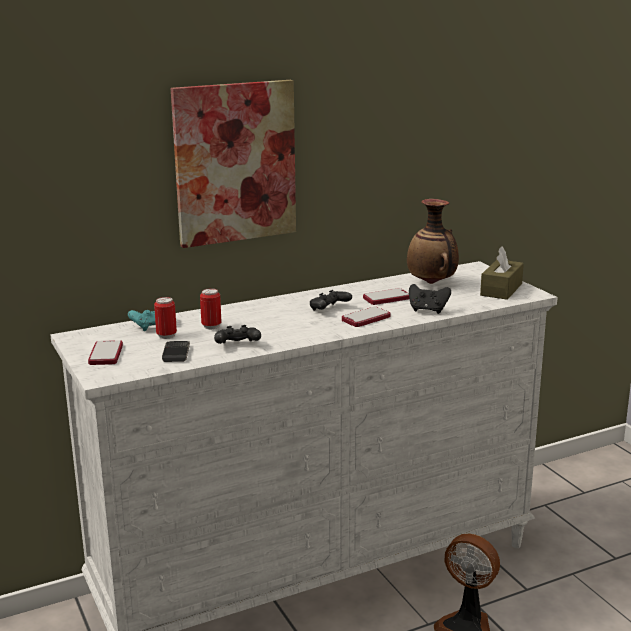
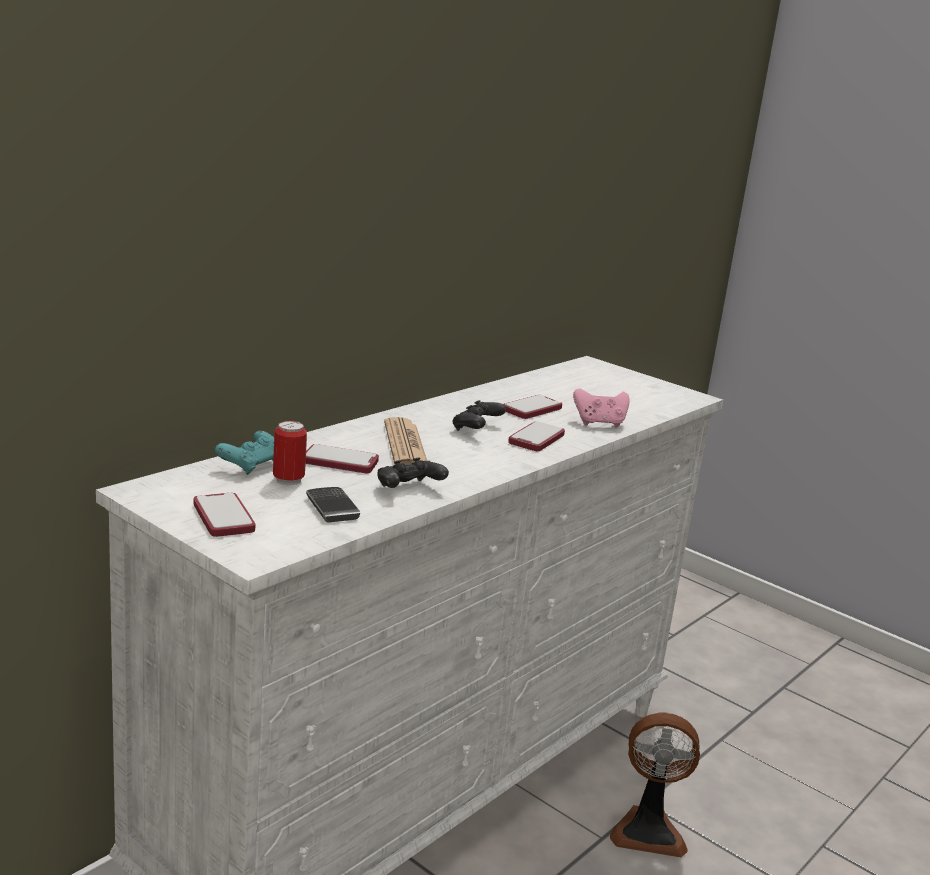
camera: 25 degrees left, 0 degrees up
(211, 326) = (340, 461): can -> phone
(235, 163) = (349, 216): picture -> none
(266, 318) = (405, 444): none -> newspaper
(428, 310) = (599, 423): black game controller -> pink game controller
(432, 283) = (564, 386): vase -> none
(501, 289) = (653, 392): brown tissue box -> none

